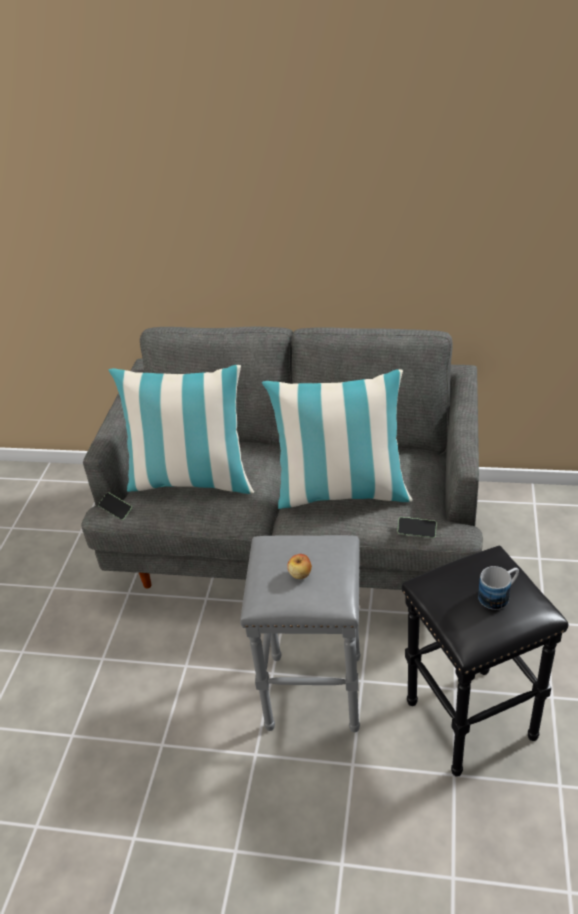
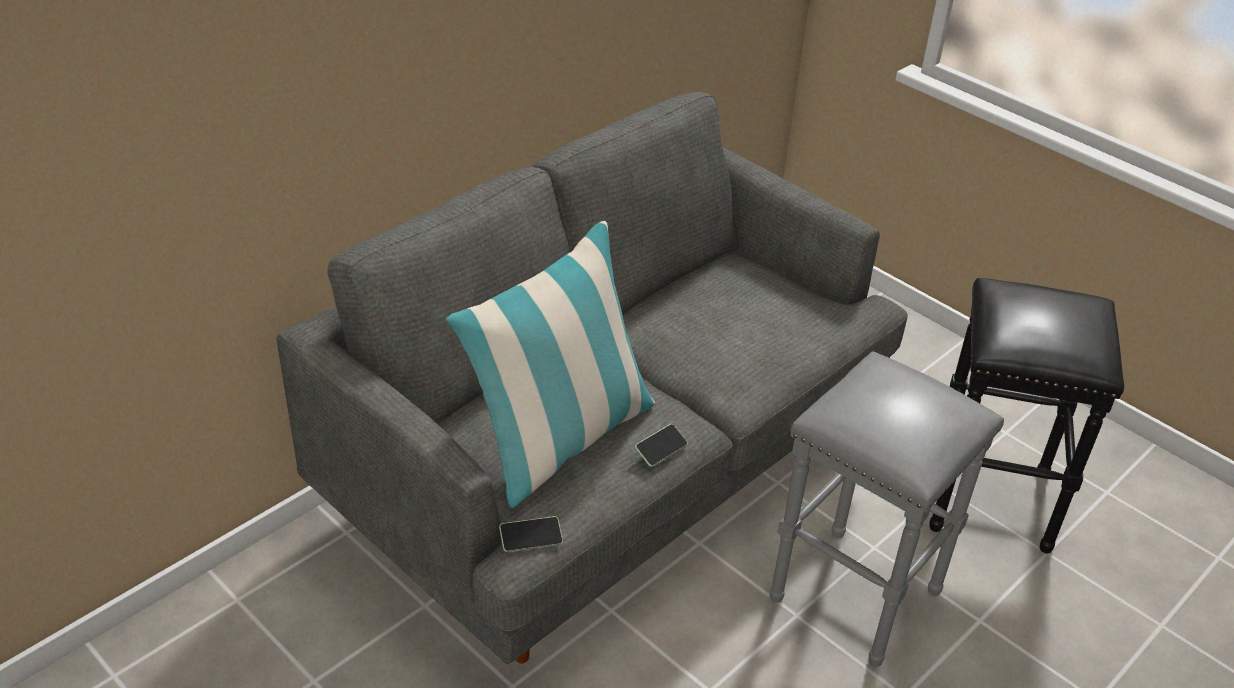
camera: 60 degrees left, 0 degrees up
(300, 574) = (917, 412): apple -> none
(341, 492) = (733, 341): pillow -> none
(416, 531) = (852, 329): phone -> phone (661, 451)
(499, 595) = (1064, 309): mug -> none

